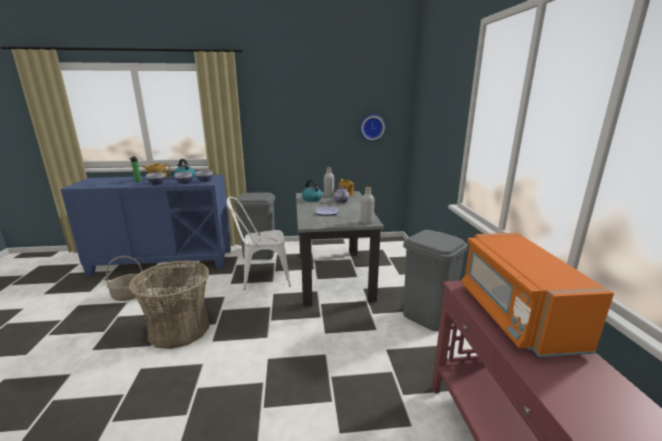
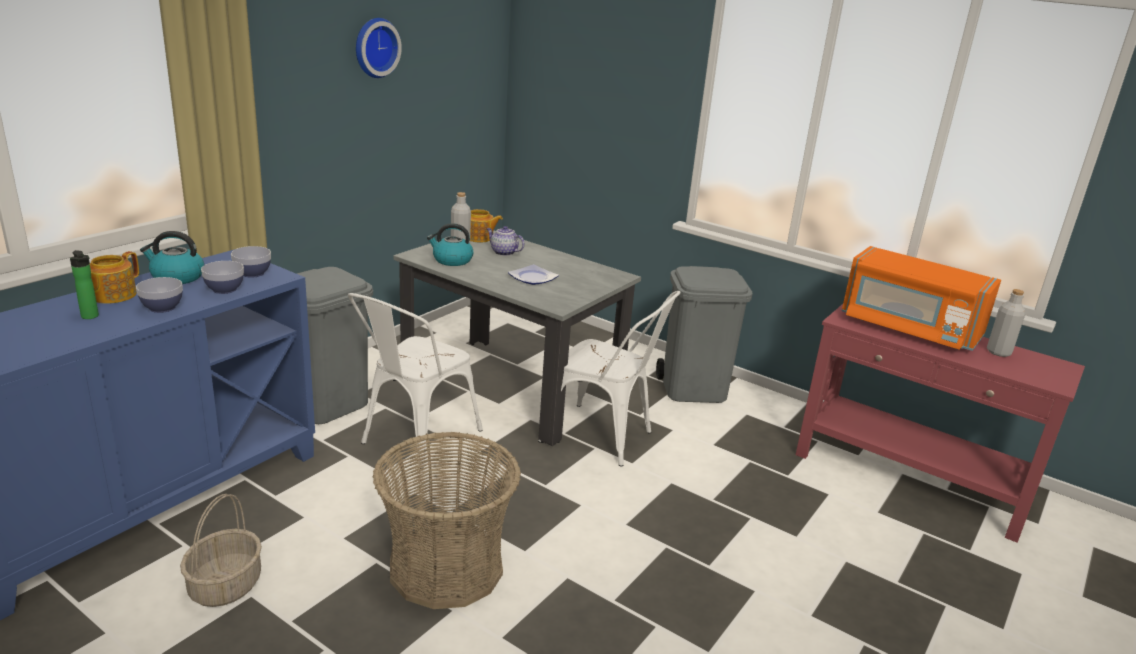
camera: 50 degrees left, 5 degrees up
(334, 315) = (605, 438): none -> white chair
(366, 222) = (613, 277): grey bottle -> grey bottle (998, 352)
(371, 127) = (458, 100): wall clock -> wall clock (374, 47)

